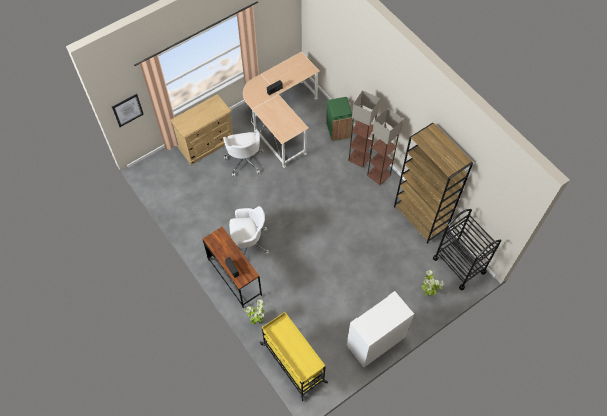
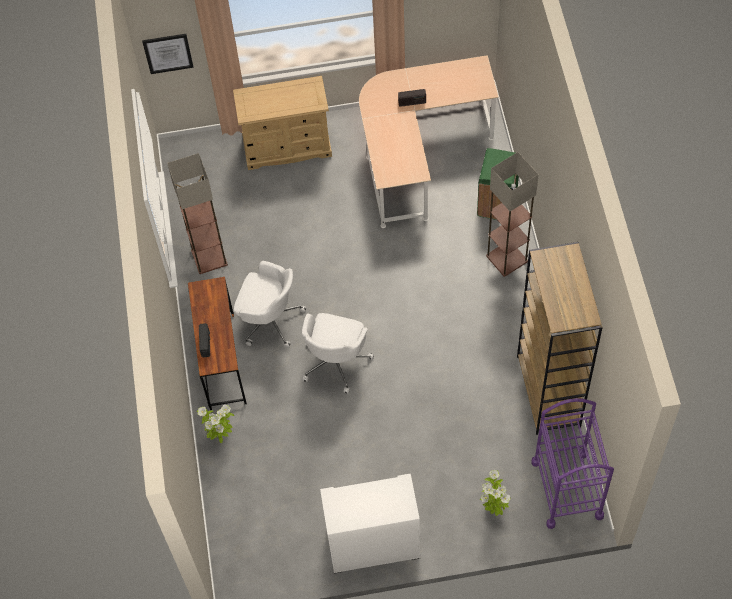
camera: 30 degrees right, 0 degrees up
(244, 160) = (329, 194): white office chair -> white office chair (336, 361)
(294, 364) = (239, 522): yellow cart -> none
(378, 174) = (521, 297): floor lamp -> floor lamp (208, 257)
(459, 265) = (567, 489): black cart -> purple cart

